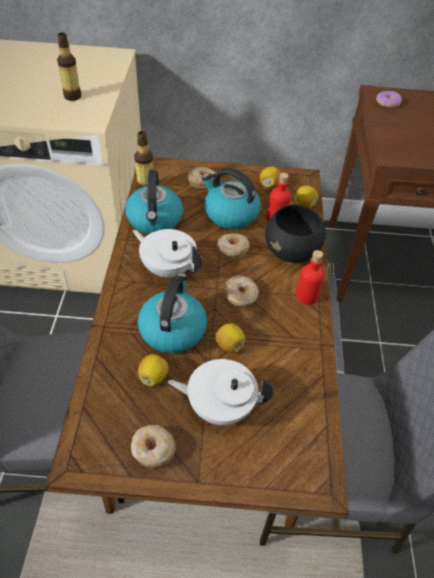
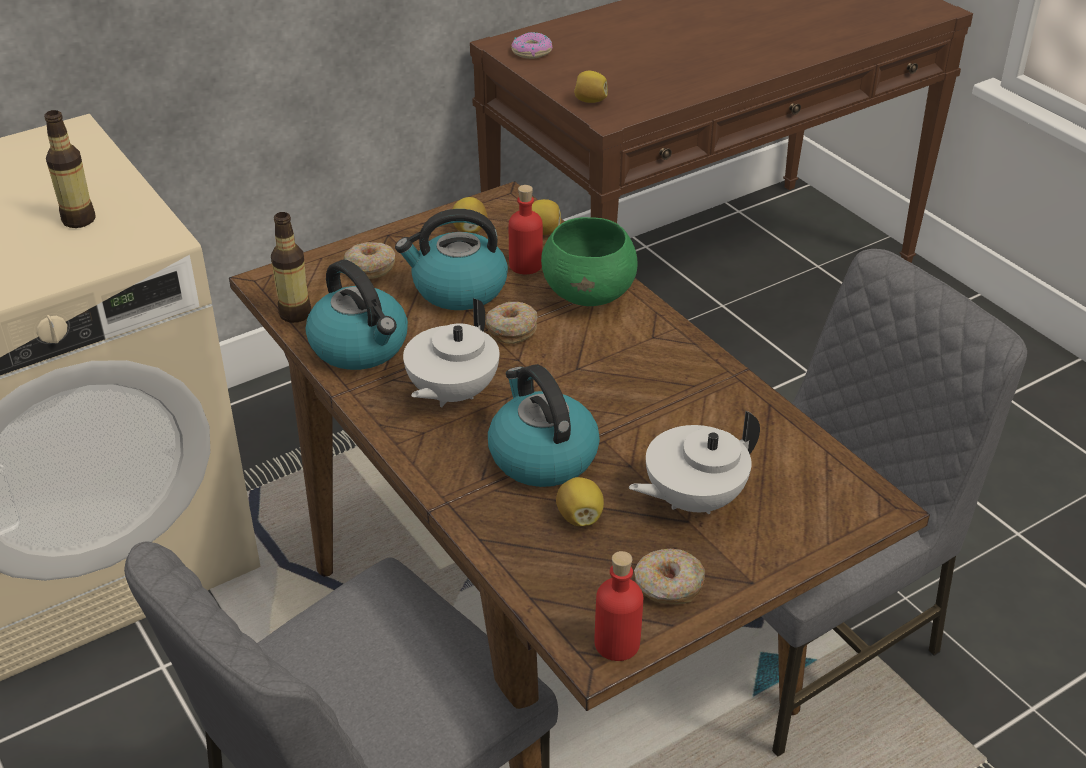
camera: 35 degrees left, 10 degrees down
(168, 268) = (451, 393): white teapot -> white teapot turned 60 degrees counterclockwise
(229, 345) = (631, 433): lemon -> lemon (590, 101)
(241, 295) = (583, 375): donut -> none
(292, 251) = (589, 293): black bowl -> green bowl
(306, 296) = (662, 334): red bottle -> red bottle (617, 643)

